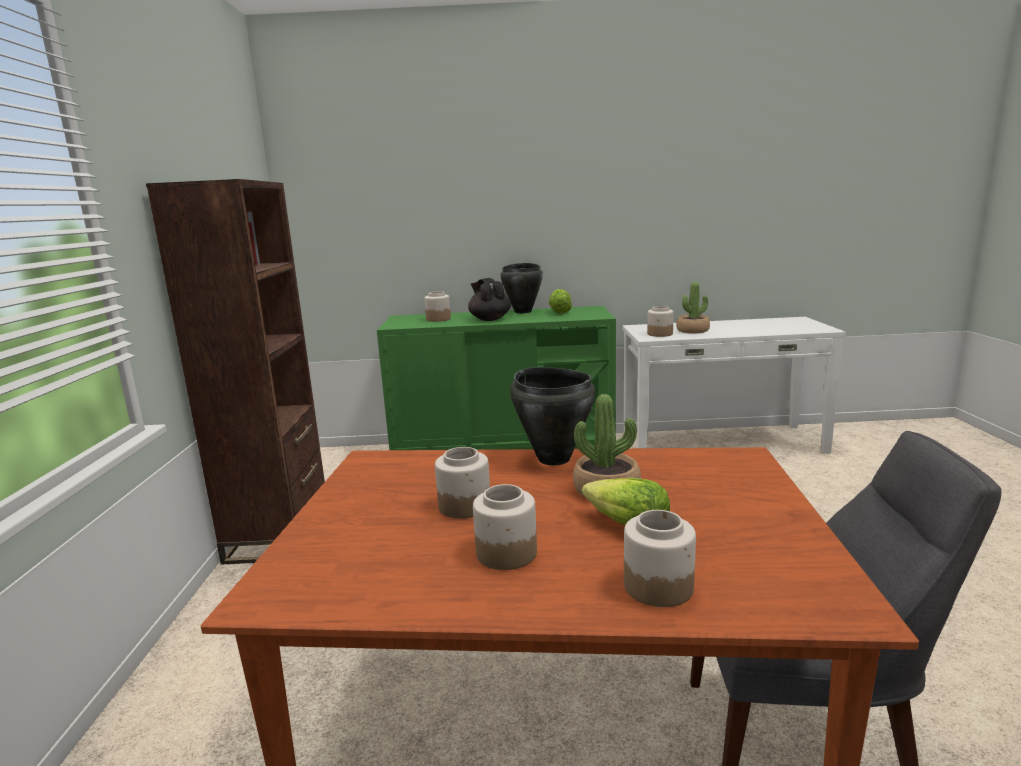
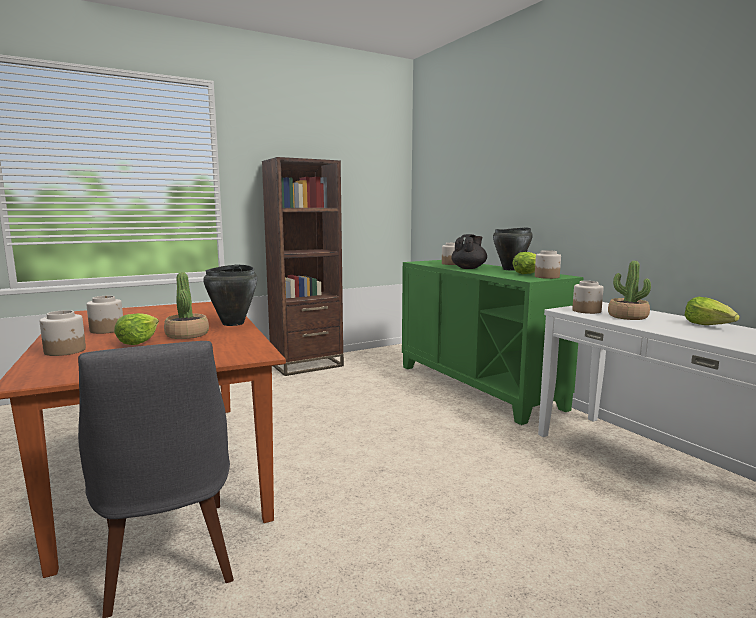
camera: 60 degrees right, 5 degrees down
(465, 506) = (161, 320): jar -> jar (547, 277)
(736, 323) = (708, 325): none -> lettuce

